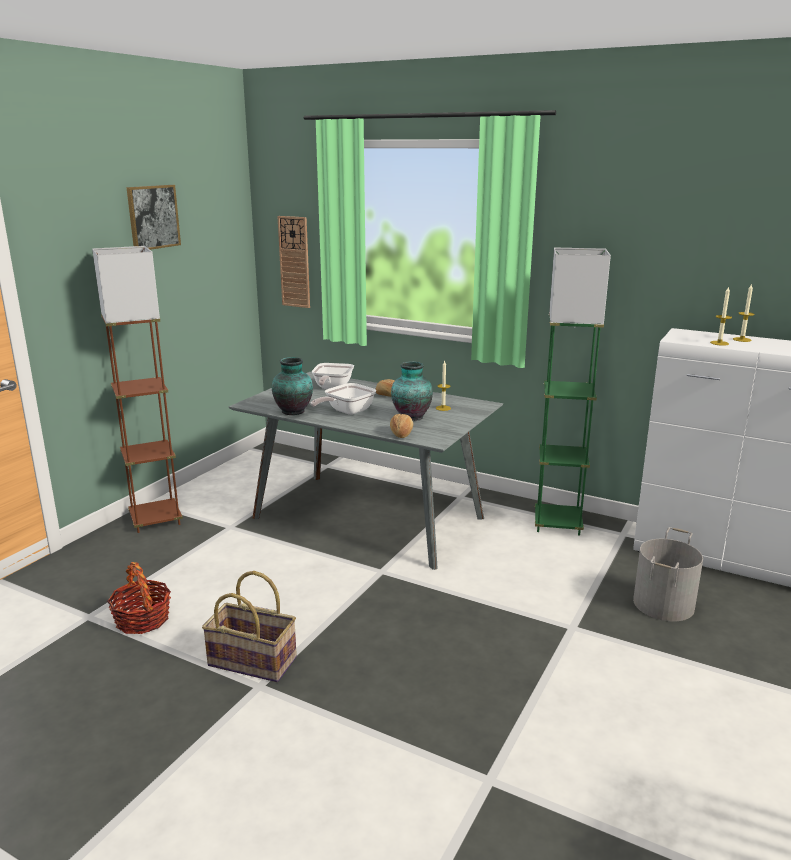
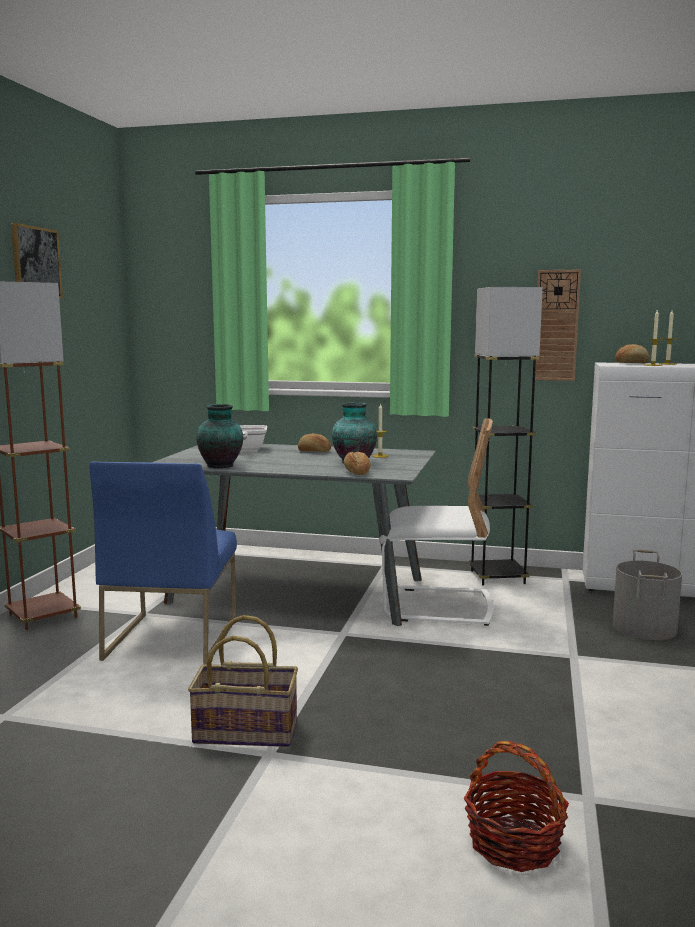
camera: 15 degrees left, 10 degrees down
(142, 620) = (80, 710): basket -> basket (514, 843)
(241, 556) = (171, 637): none -> blue chair
(294, 262) = (178, 329): wall clock -> wall clock (556, 325)
(346, 412) = (280, 463): frying pan -> none
(480, 551) = (437, 606): none -> white chair
(557, 523) = (497, 577): green floor lamp -> grey floor lamp
(705, 334) = (631, 363): none -> bread

